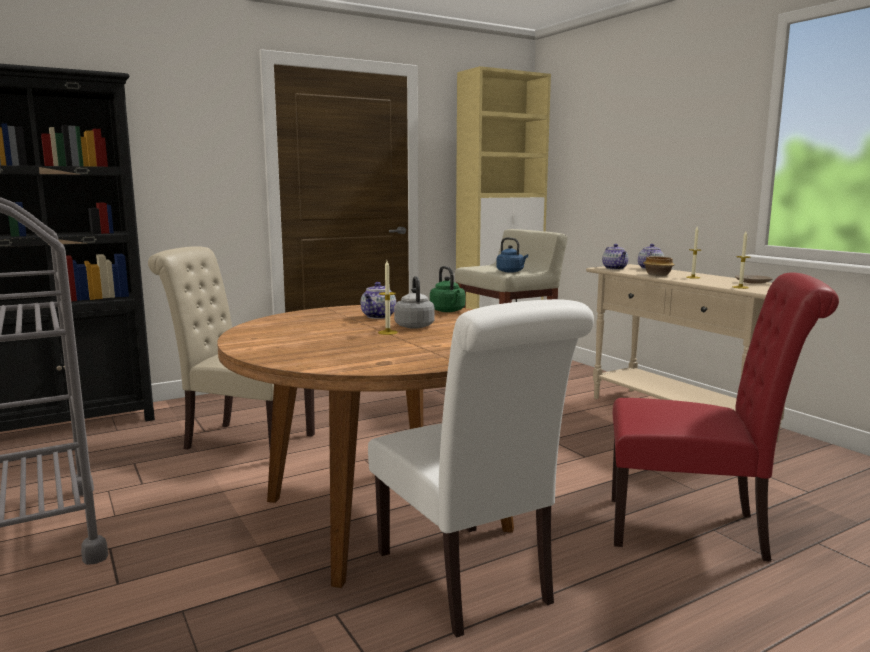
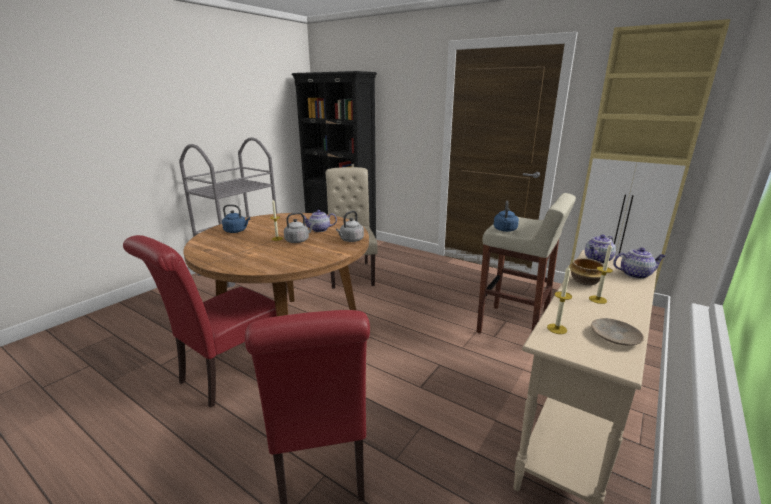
camera: 65 degrees right, 10 degrees up
(301, 347) = (236, 231): none -> blue kettle
(448, 311) = (350, 240): green kettle -> grey kettle
(469, 582) = (227, 374): white chair -> red chair

